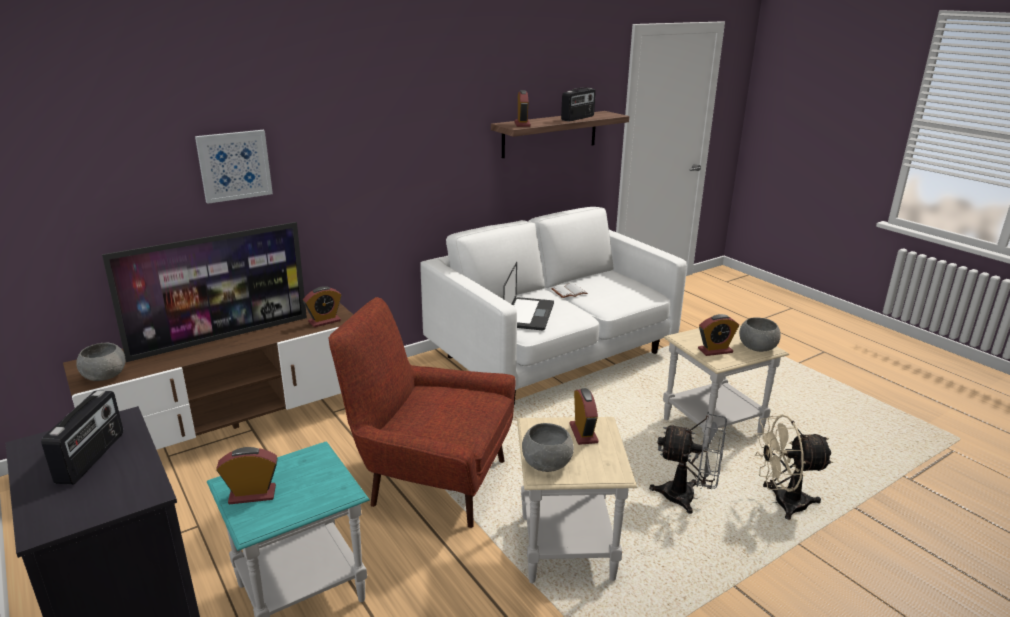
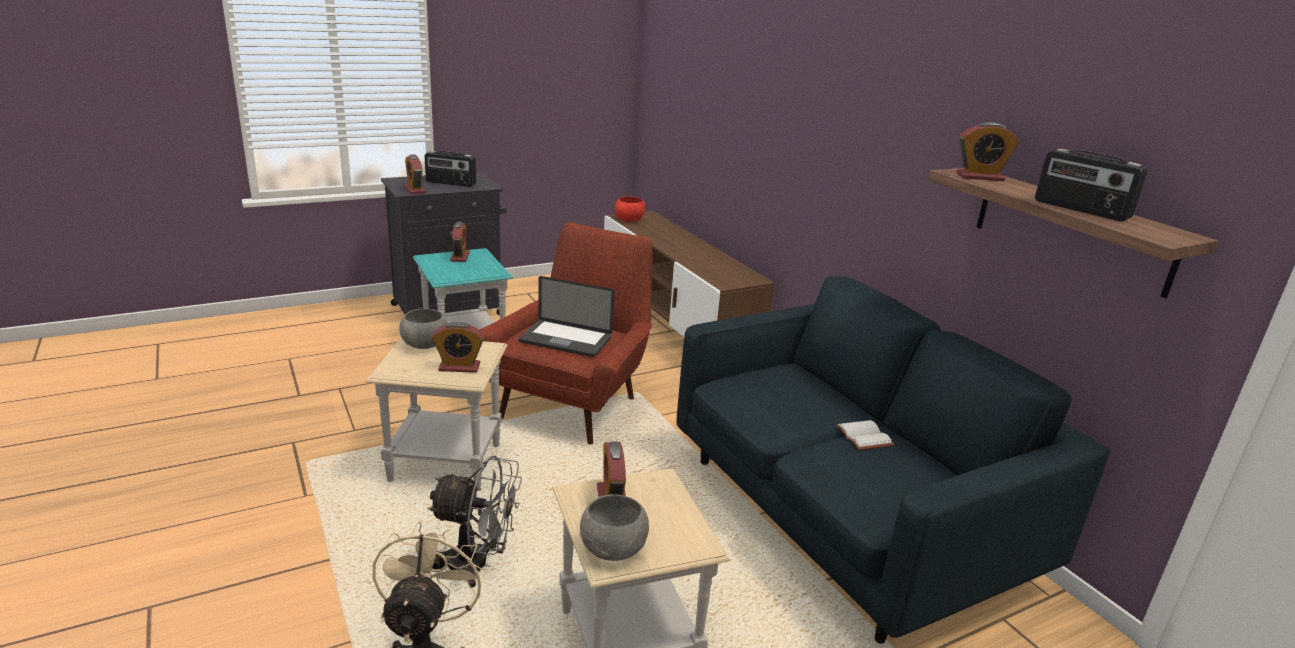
camera: 95 degrees right, 0 degrees up
(104, 376) = (629, 220): grey bowl -> red bowl
(221, 337) = (687, 245): television -> none
(234, 165) = (747, 111): picture -> none
(324, 321) = (718, 277): alarm clock -> alarm clock (415, 190)
(529, 315) = (773, 394): laptop -> laptop (565, 340)
(552, 355) = (843, 517): white sofa -> blue sofa
(687, 498) = (478, 565): grey fan -> grey fan turned 105 degrees counterclockwise

